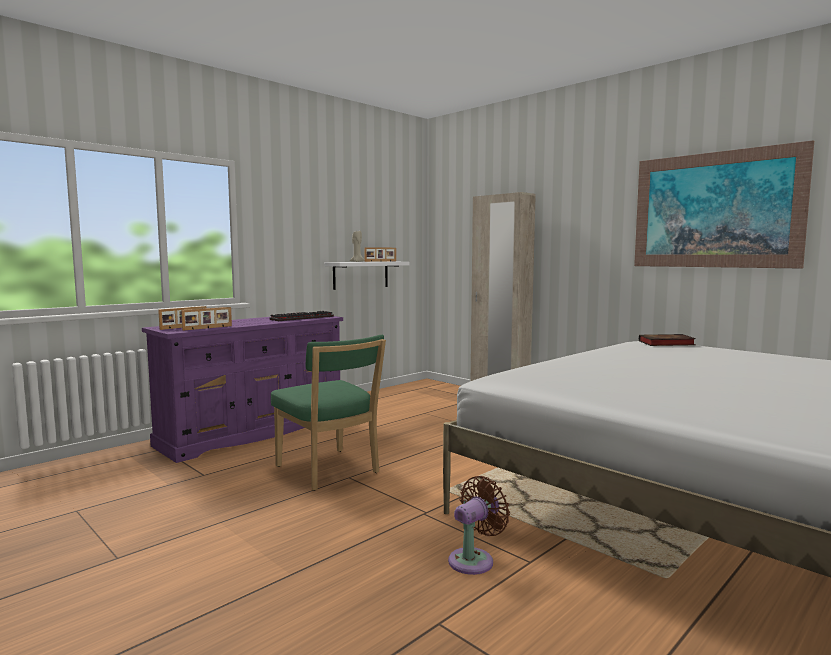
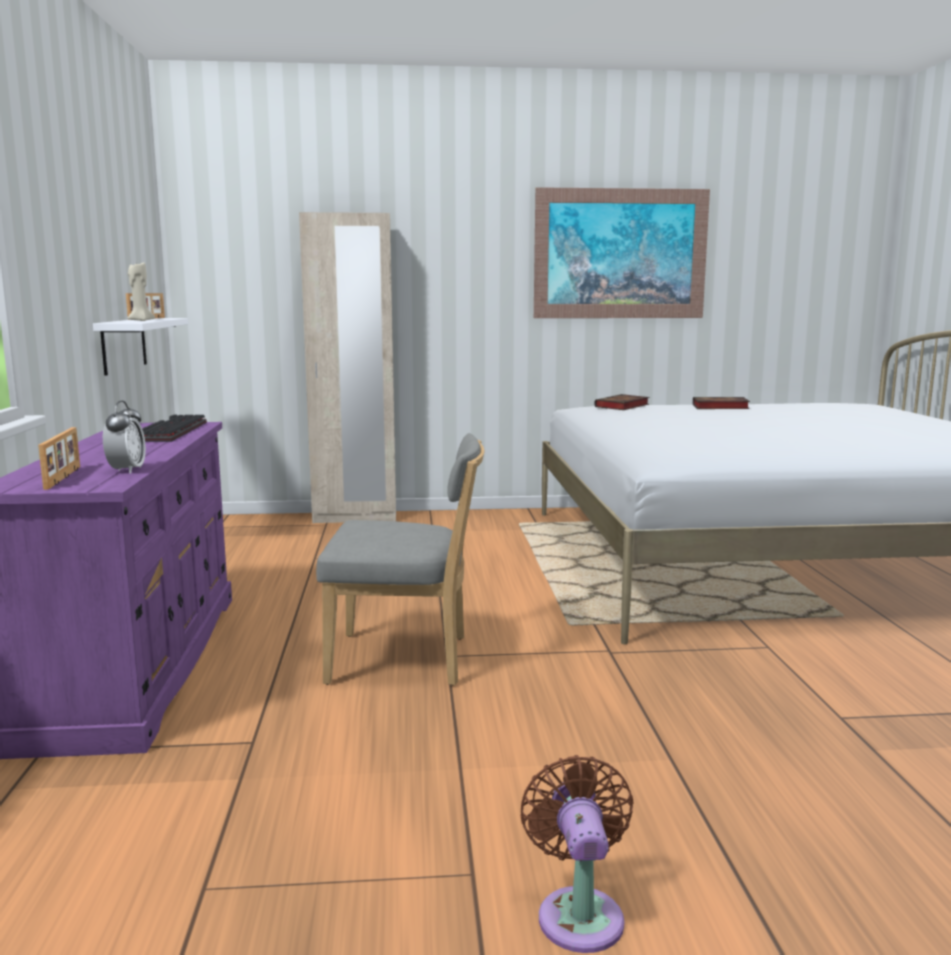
camera: 50 degrees left, 5 degrees up
(208, 328) = (127, 470): picture frame -> alarm clock
(329, 471) = (406, 660): green chair -> grey chair
(474, 560) = (739, 665): brown fan -> brown fan (579, 912)
(754, 355) = (718, 407): none -> book

